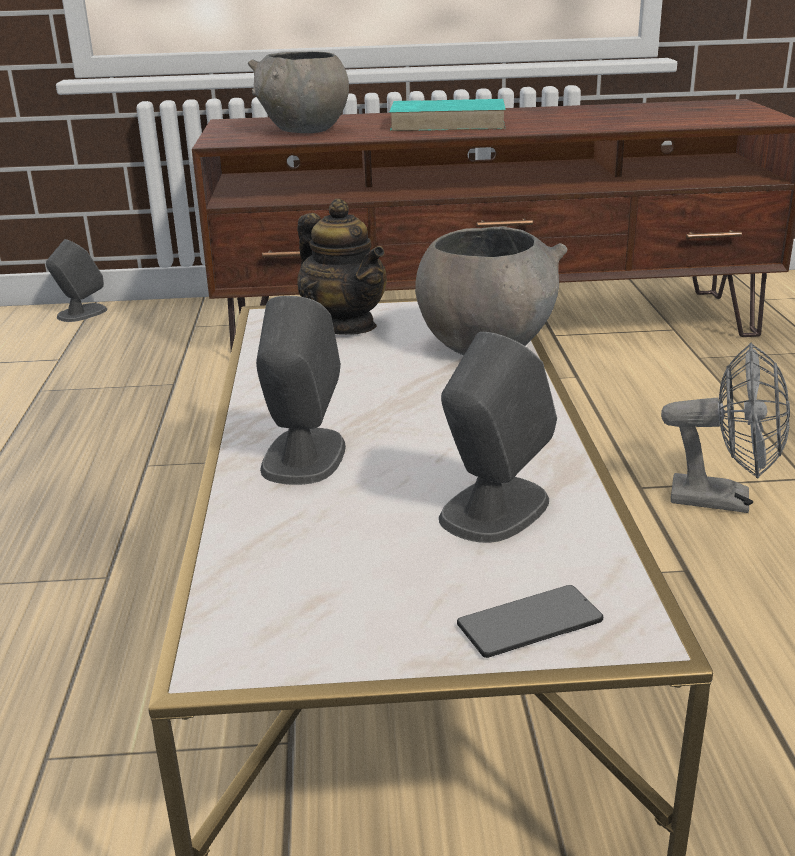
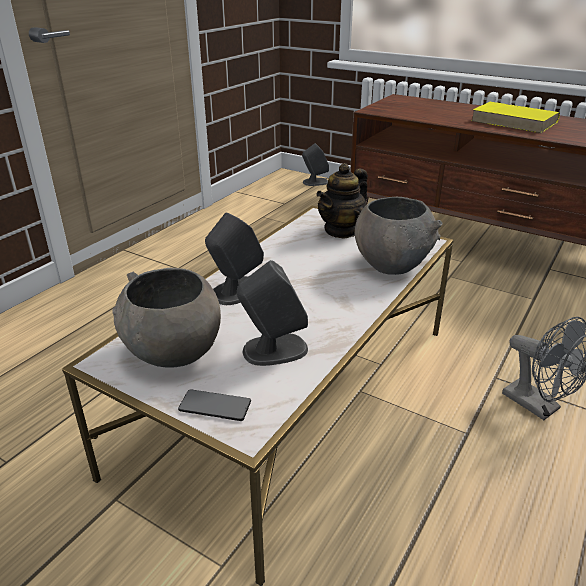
camera: 35 degrees right, 5 degrees up
(304, 130) = (425, 111): grey bowl -> grey bowl (173, 353)
(344, 325) = (341, 230): teapot -> teapot turned 45 degrees clockwise
(449, 123) = (514, 121): turquoise book -> yellow book

